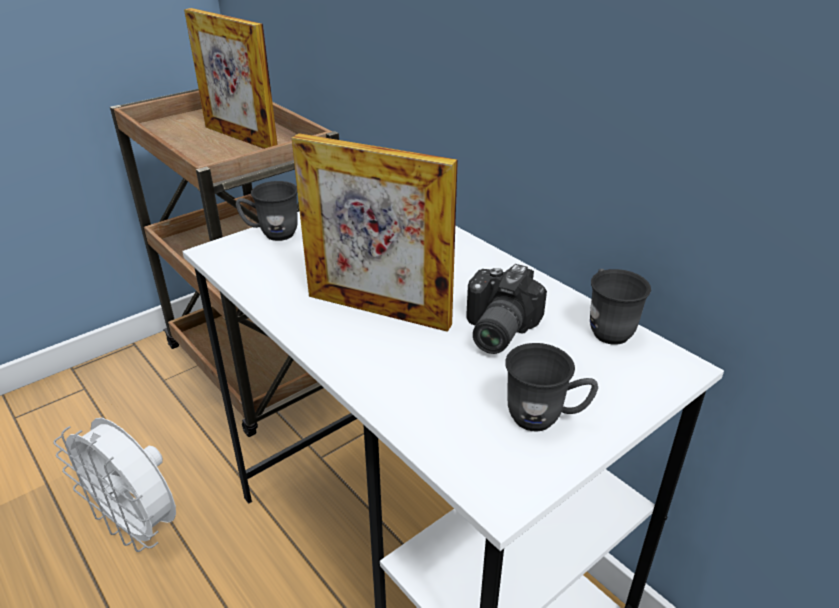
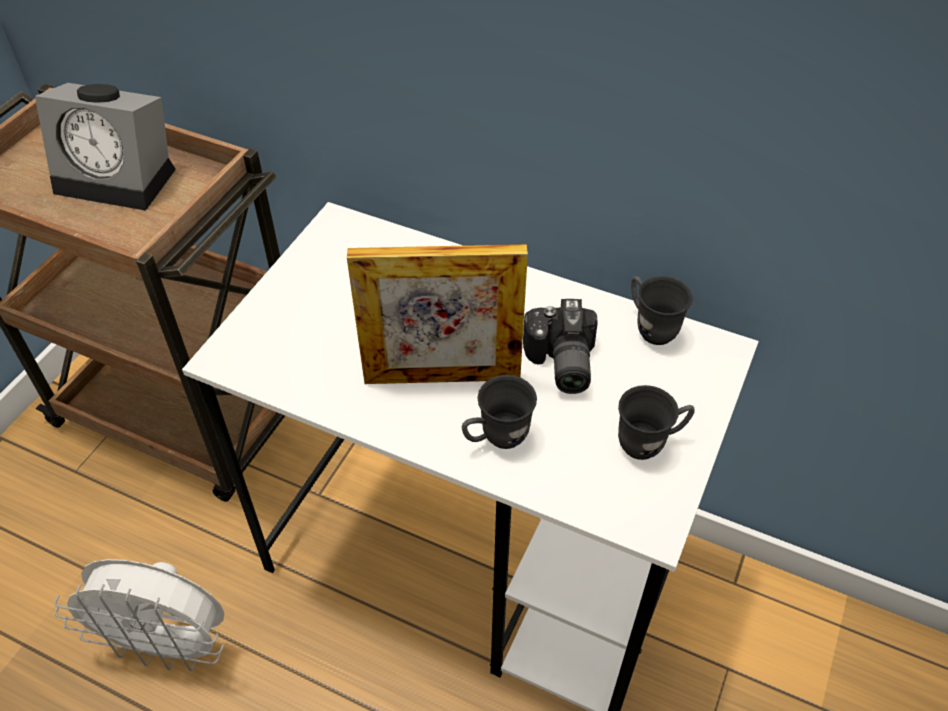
camera: 25 degrees left, 15 degrees up
(240, 137) = (121, 178): picture frame -> alarm clock
(271, 234) = (264, 313): grey mug -> grey mug (496, 438)

